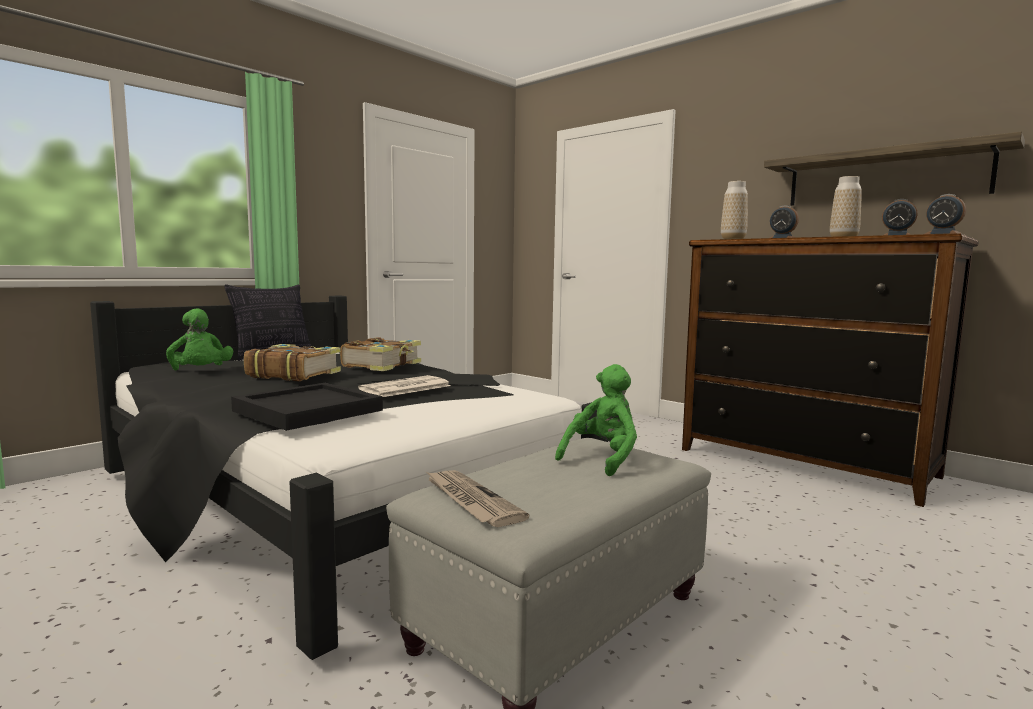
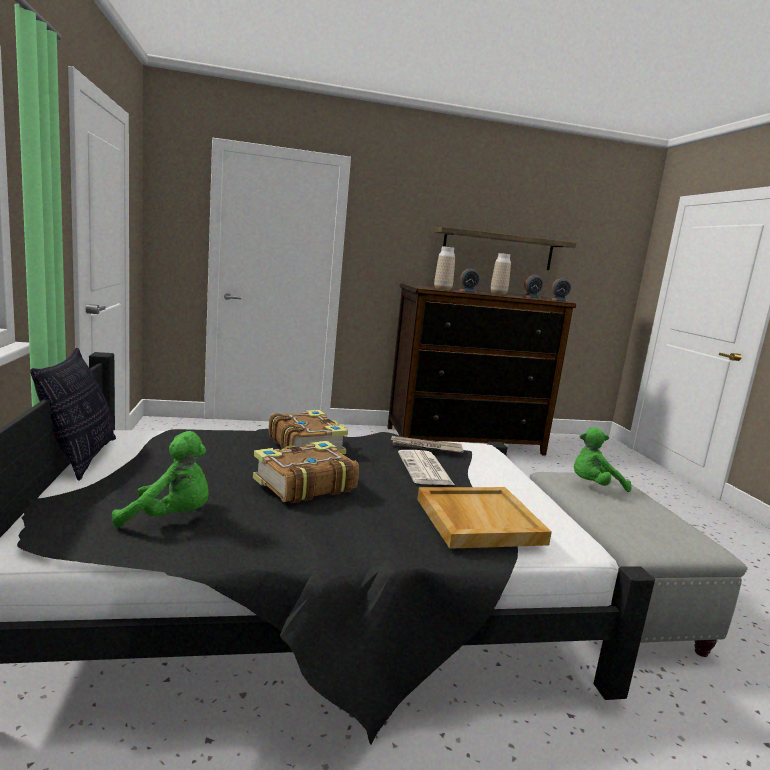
camera: 55 degrees left, 5 degrees up
(308, 410) = (477, 520): black tray -> beige tray
(470, 500) = (658, 543): newspaper -> newspaper (425, 447)
(602, 458) = (594, 486): green plush toy -> green plush toy turned 90 degrees counterclockwise

